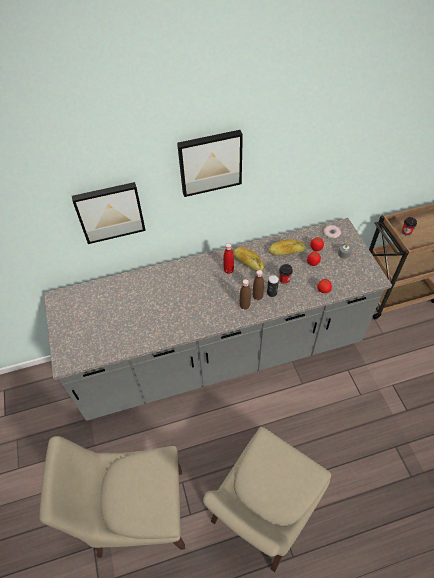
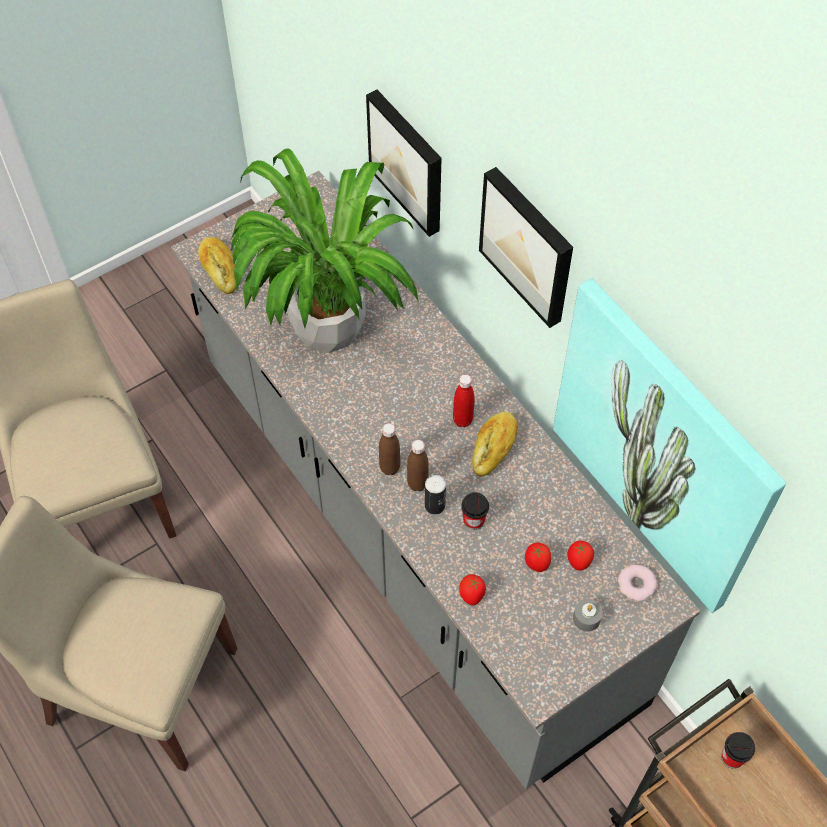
camera: 70 degrees right, 5 degrees up
(148, 312) = (326, 326): none -> potted plant
(286, 252) = (548, 508): bread -> bread (219, 270)
(311, 171) = (662, 447): none -> picture

